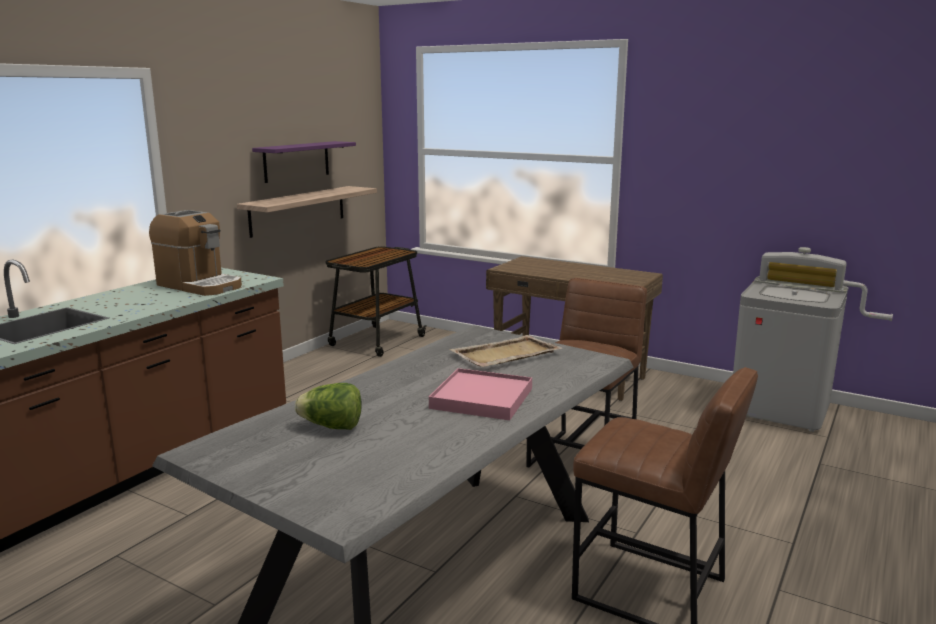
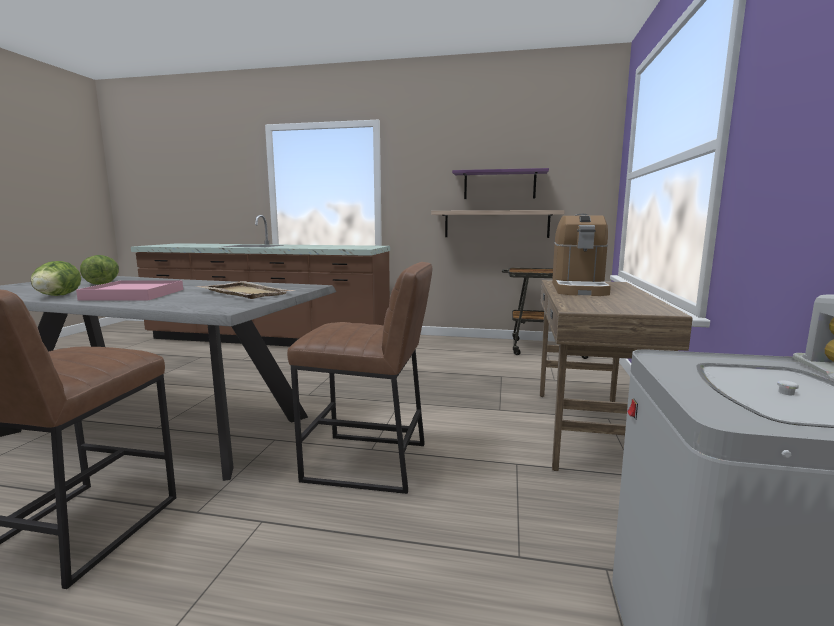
camera: 70 degrees right, 5 degrees down
(199, 285) = (339, 247): coffee machine -> coffee machine (578, 289)
(463, 436) = (57, 296): none -> lettuce

